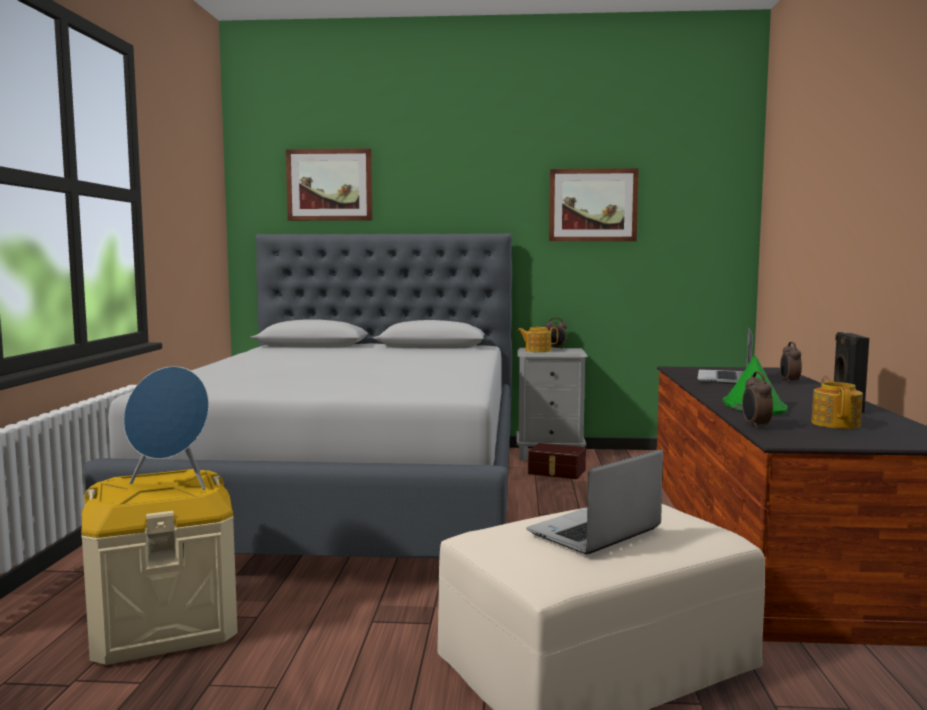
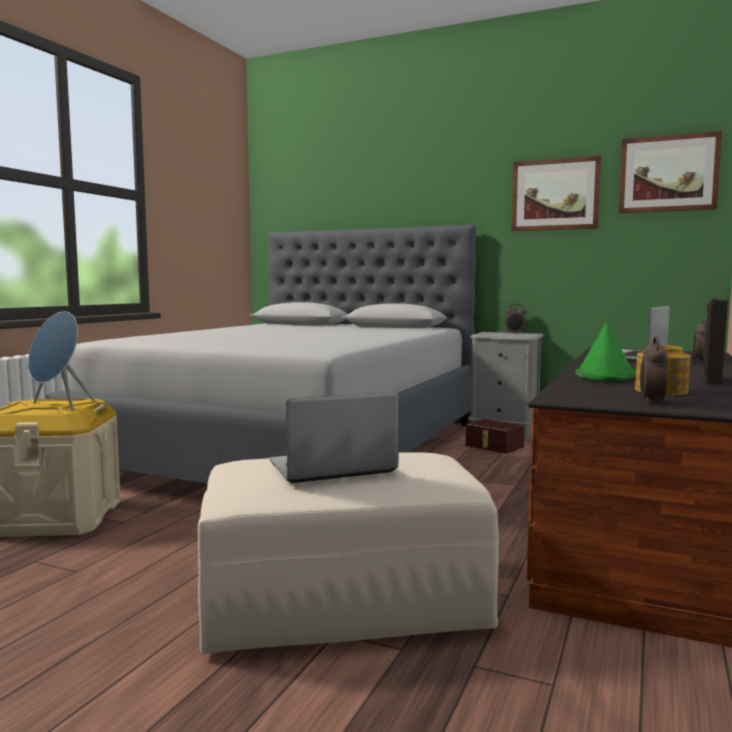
camera: 20 degrees right, 0 degrees up
(329, 185) = (326, 188): picture -> picture (668, 174)
(537, 350) = (493, 333): teapot -> none
(755, 426) = (564, 388): alarm clock -> alarm clock (651, 402)

